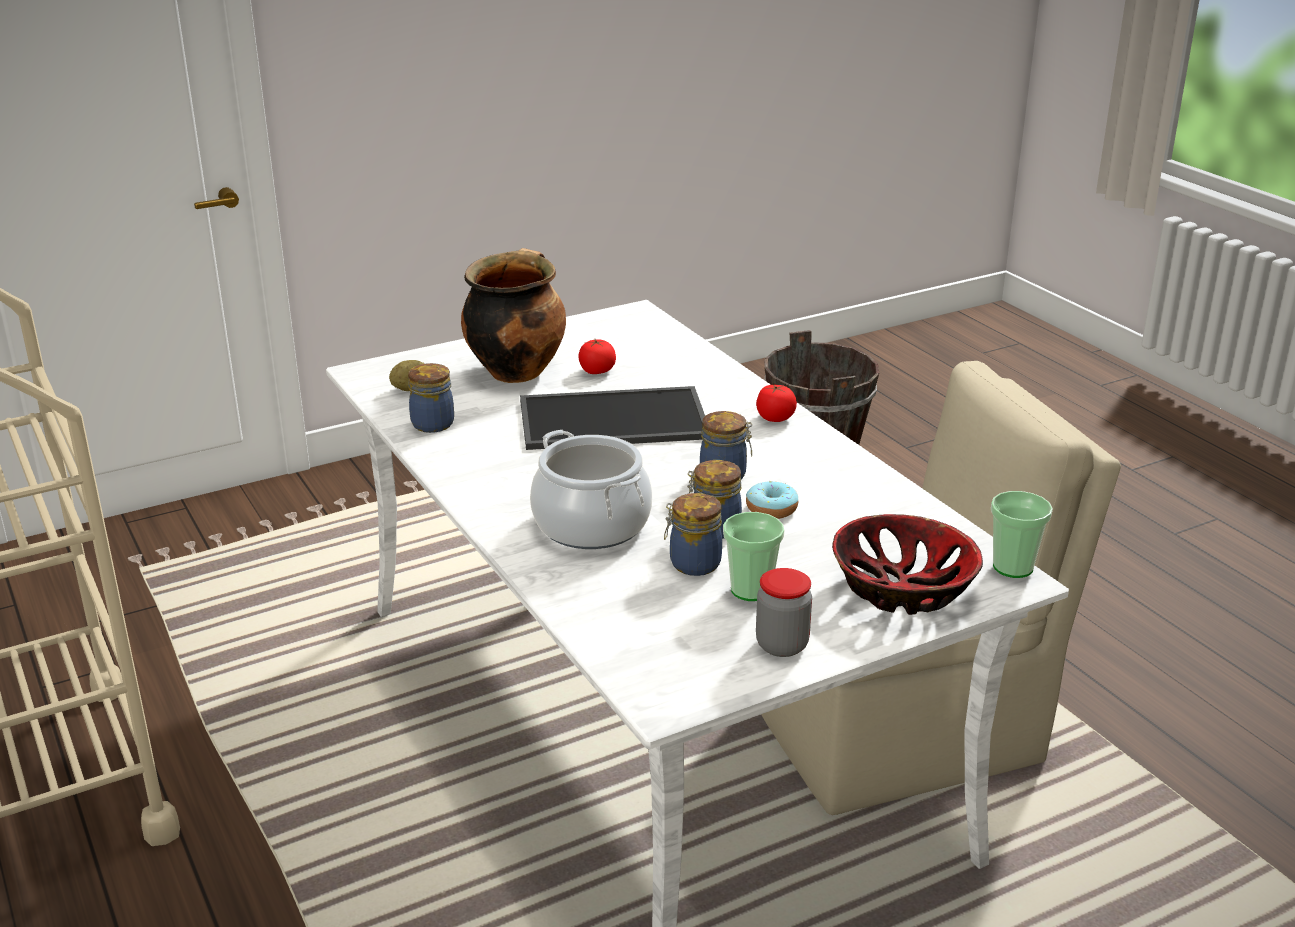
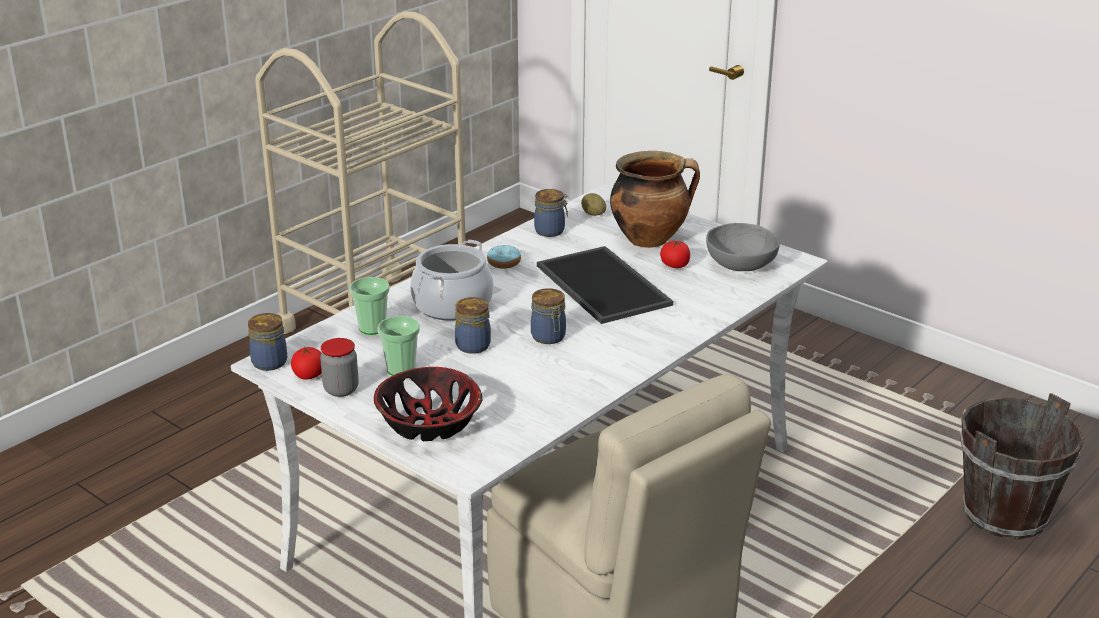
camera: 70 degrees right, 0 degrees up
(624, 339) = (740, 264): none -> grey bowl
(692, 563) = (423, 345): jar -> jar (270, 361)
(771, 509) = (511, 361): donut -> donut (504, 263)
(775, 418) = (655, 342): tomato -> tomato (309, 375)
(1013, 567) = (485, 466): cup -> cup (372, 328)

